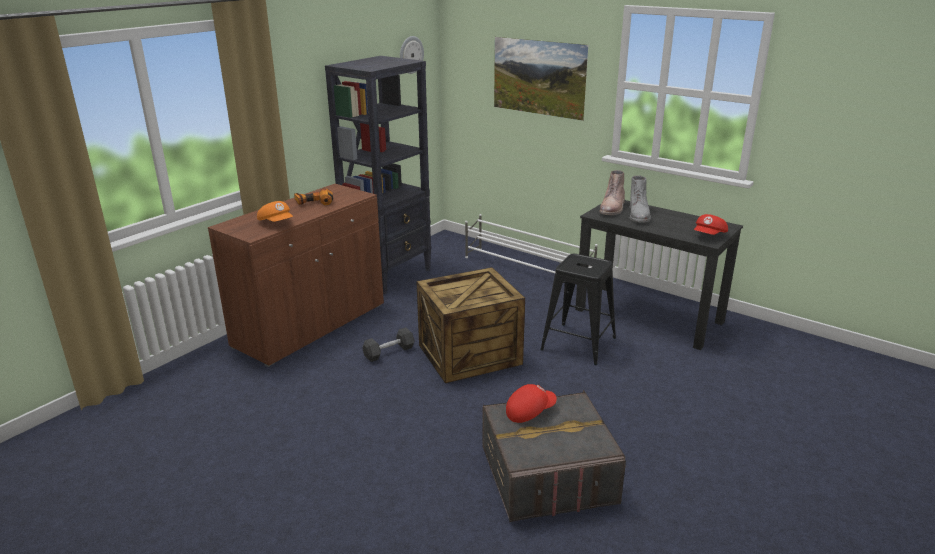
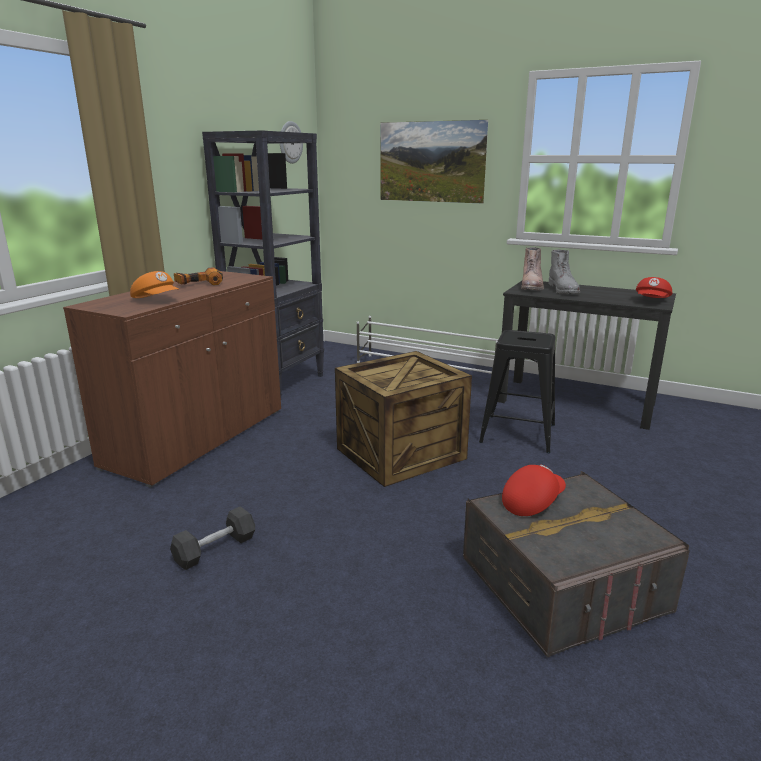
camera: 10 degrees left, 5 degrees down
(389, 352) = (303, 458): black dumbbell -> black dumbbell (215, 549)

